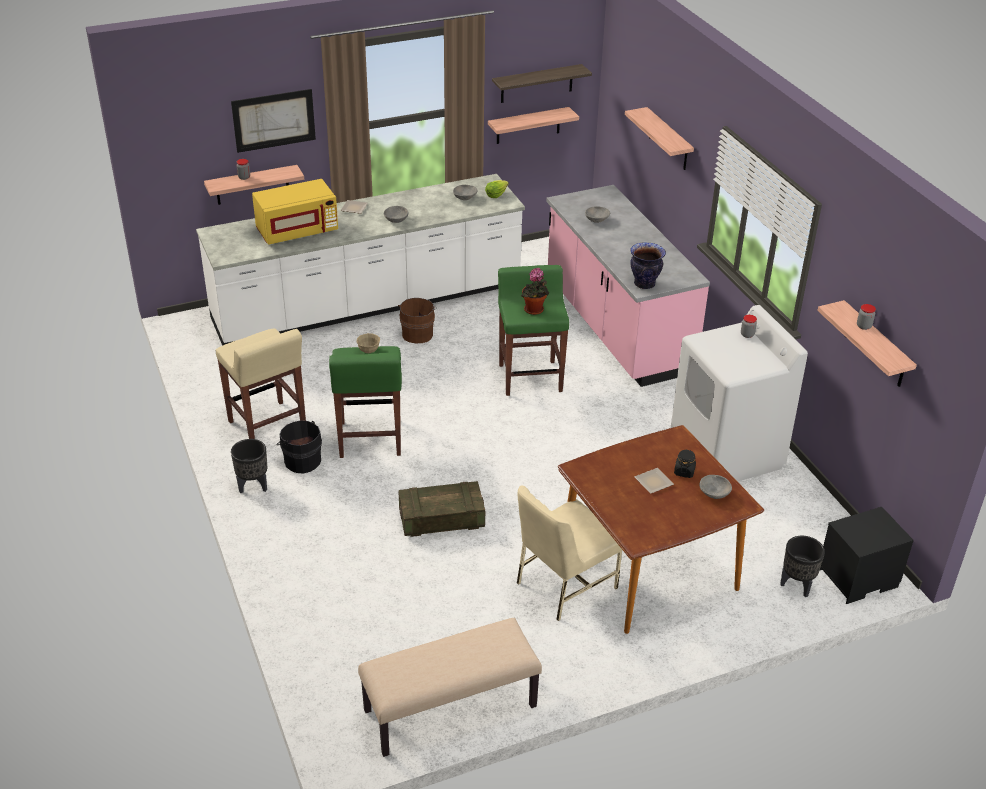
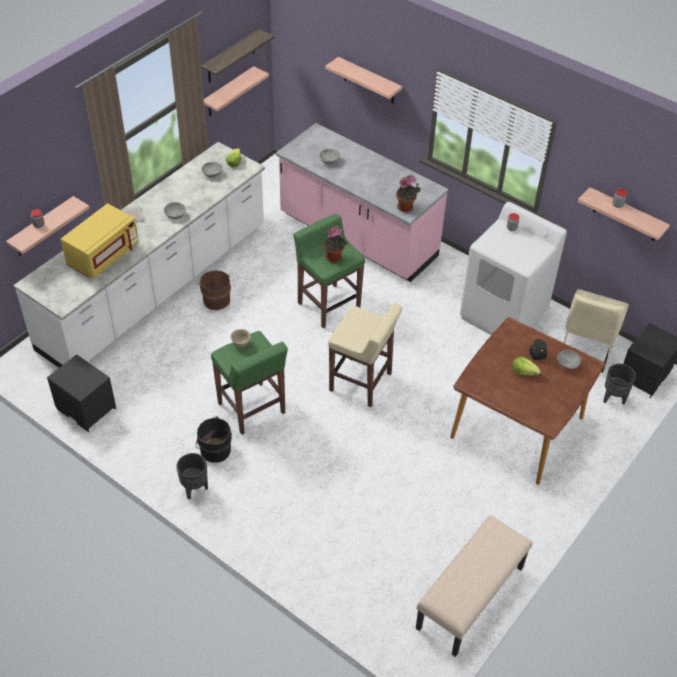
camera: 30 degrees left, 10 degrees up
(212, 380) = (85, 409): none -> black nightstand
(267, 427) = (164, 432): beige stool -> beige stool (361, 382)
(274, 120) = (51, 167): picture -> none
(441, 519) = (354, 453): crate -> none
(564, 585) = (473, 466): beige chair -> beige chair (586, 348)
(645, 284) = (406, 208): vase -> potted plant
(654, 481) = (524, 371): plate -> lettuce

